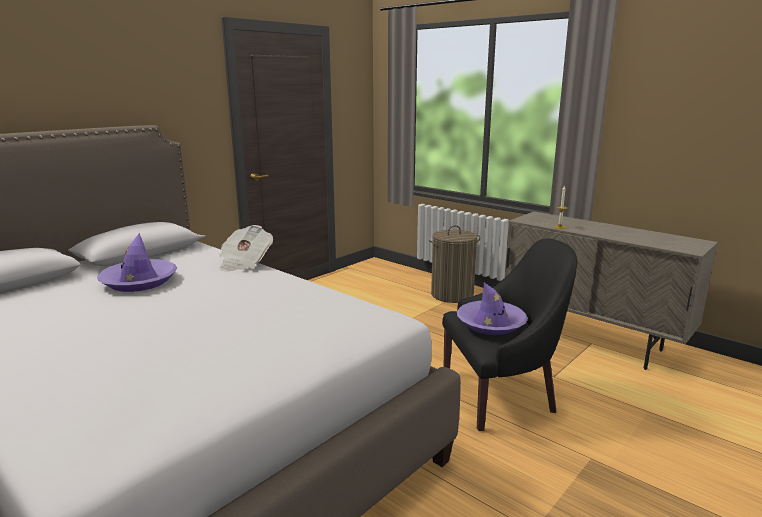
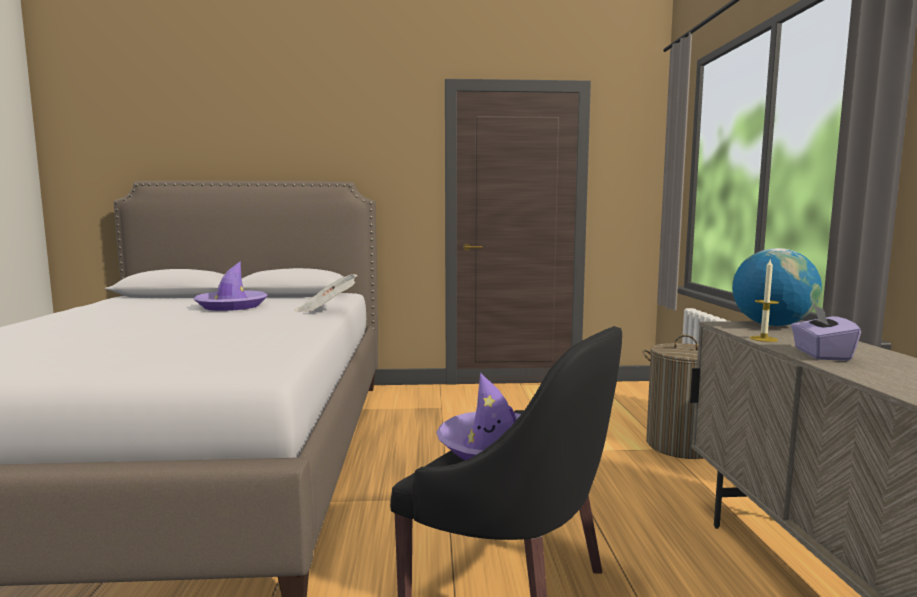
camera: 45 degrees right, 10 degrees down
(538, 216) = (772, 325): none -> globe
(596, 232) = (820, 354): none -> purple tissue box

